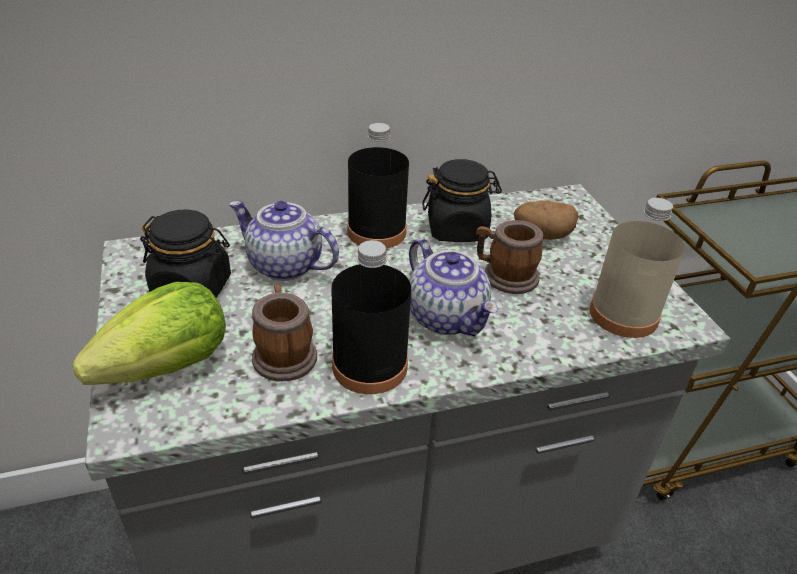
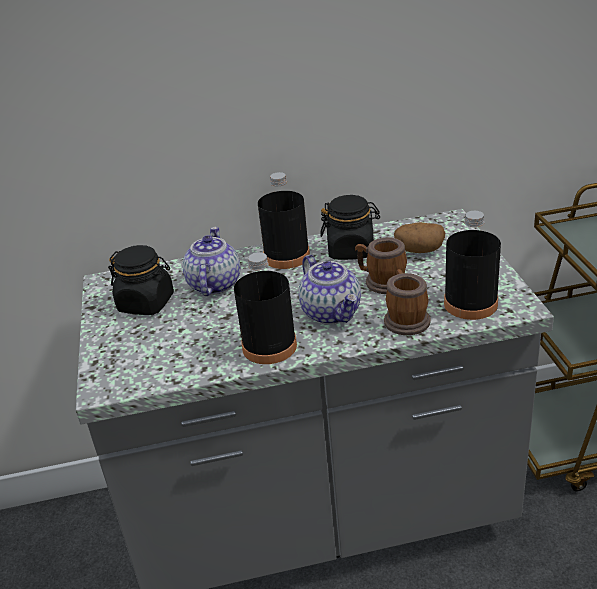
camera: 10 degrees right, 5 degrees down
(168, 367) = (129, 353): lettuce -> none
(284, 266) = (213, 284): teapot -> teapot turned 60 degrees clockwise
(284, 353) = (209, 341): mug -> mug (405, 319)
(623, 314) = (470, 304): beige bottle -> black bottle

